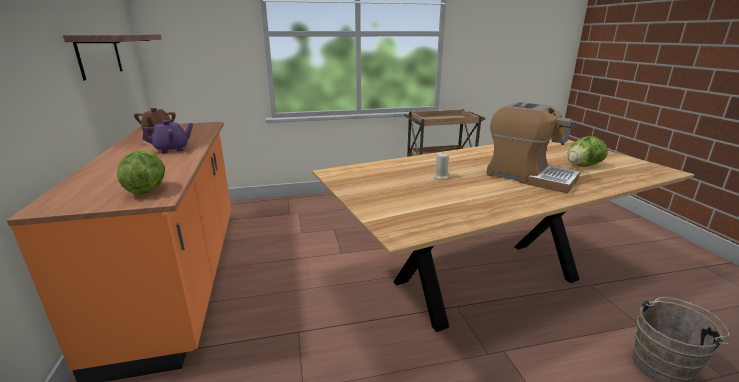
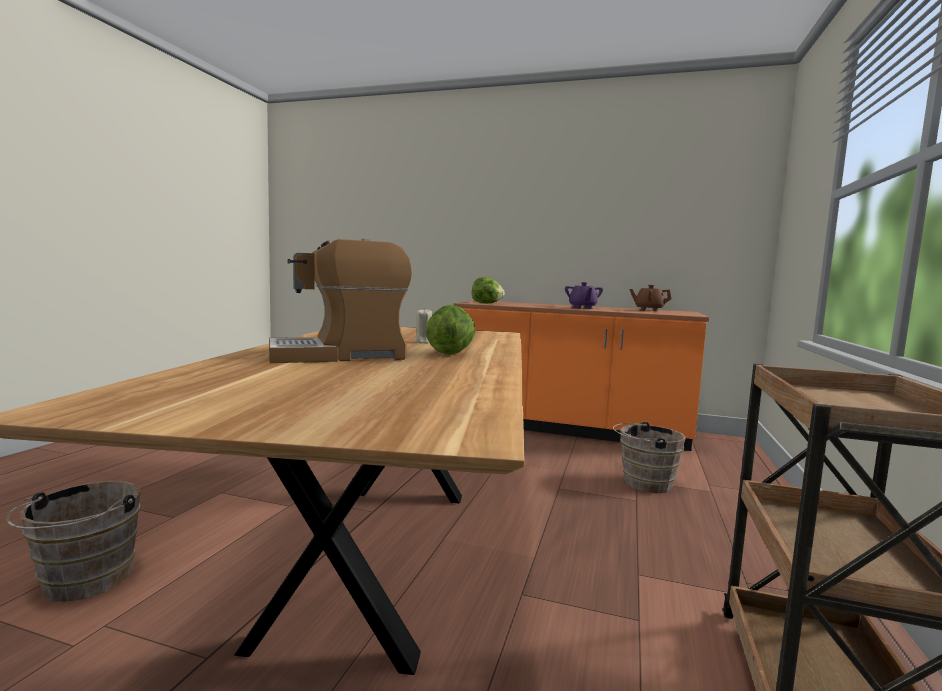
camera: 120 degrees right, 15 degrees down
(99, 55) = (653, 236): shelf -> none
(304, 230) = (643, 483): none -> brown bucket
(582, 166) = (282, 380): lettuce -> lettuce (450, 354)

